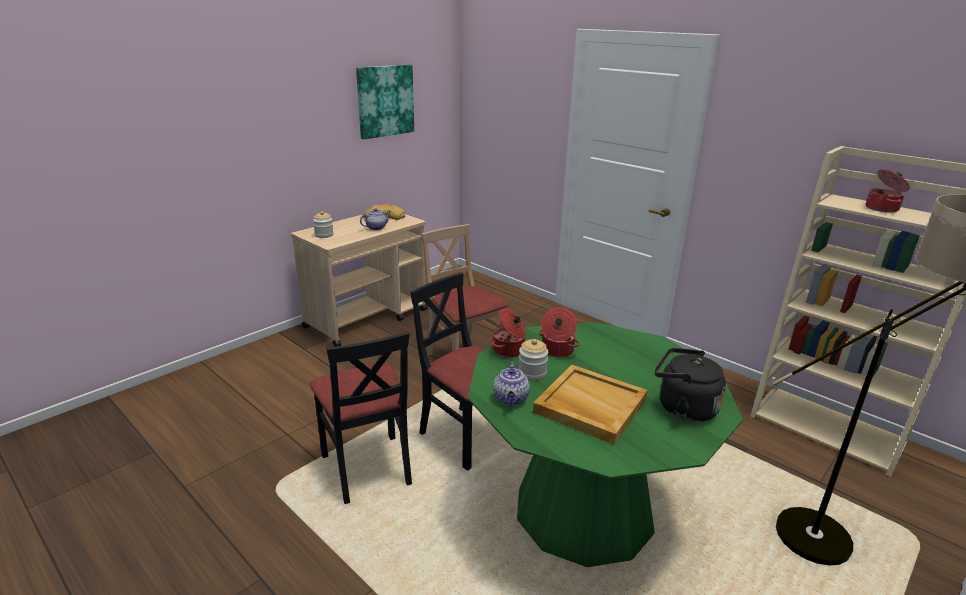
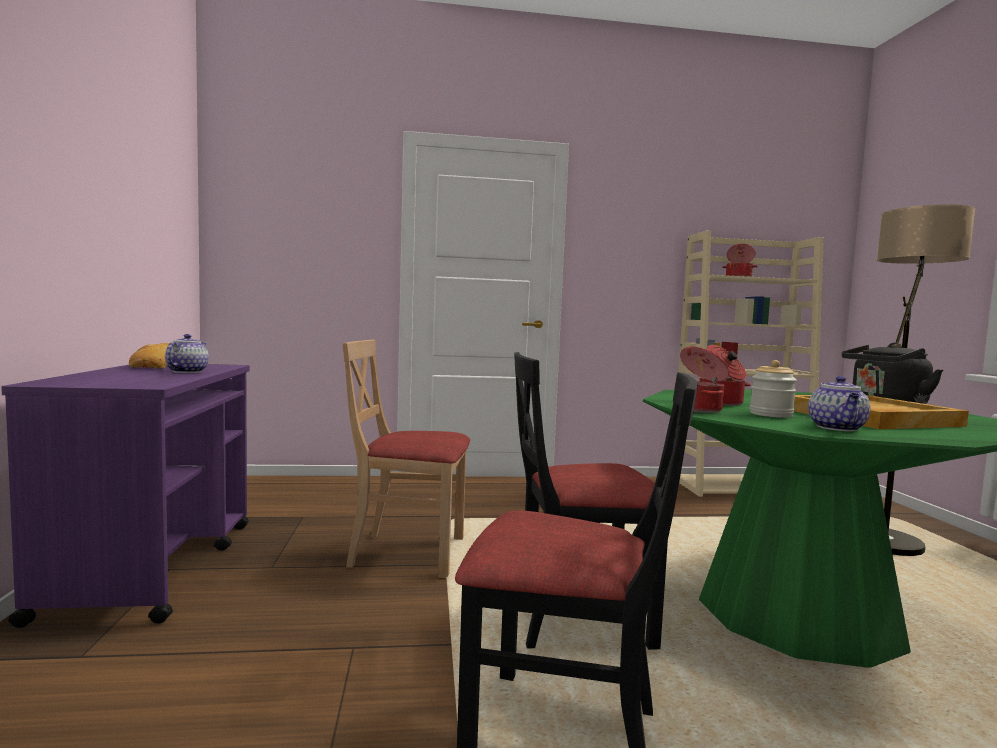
camera: 50 degrees left, 20 degrees down
(324, 235) = (102, 381): jar -> none
(367, 318) = (155, 566): beige cart -> purple cart
(385, 101) = (131, 179): picture -> none
(511, 399) = (837, 428): teapot -> teapot turned 60 degrees clockwise

